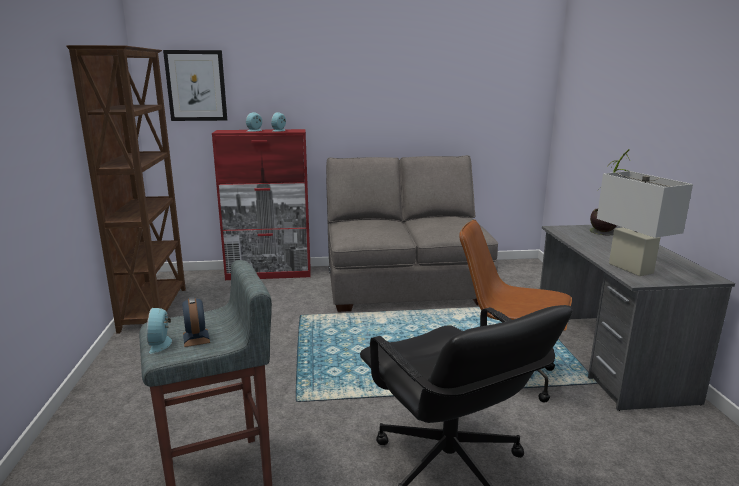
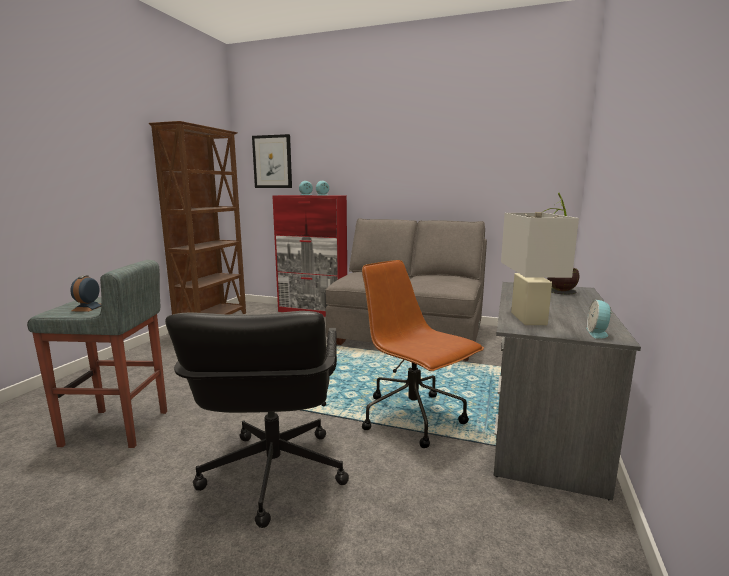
camera: 25 degrees right, 5 degrees down
(161, 343) = (64, 307): alarm clock -> alarm clock (598, 333)

